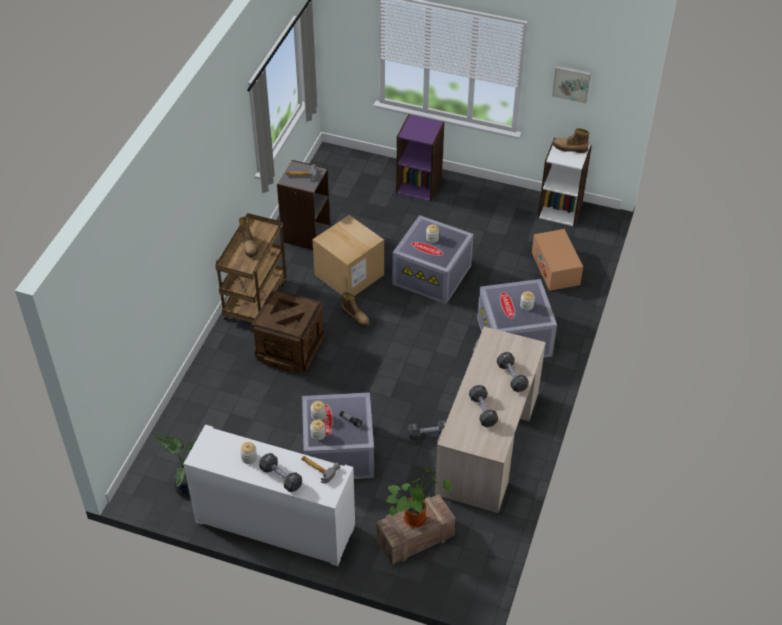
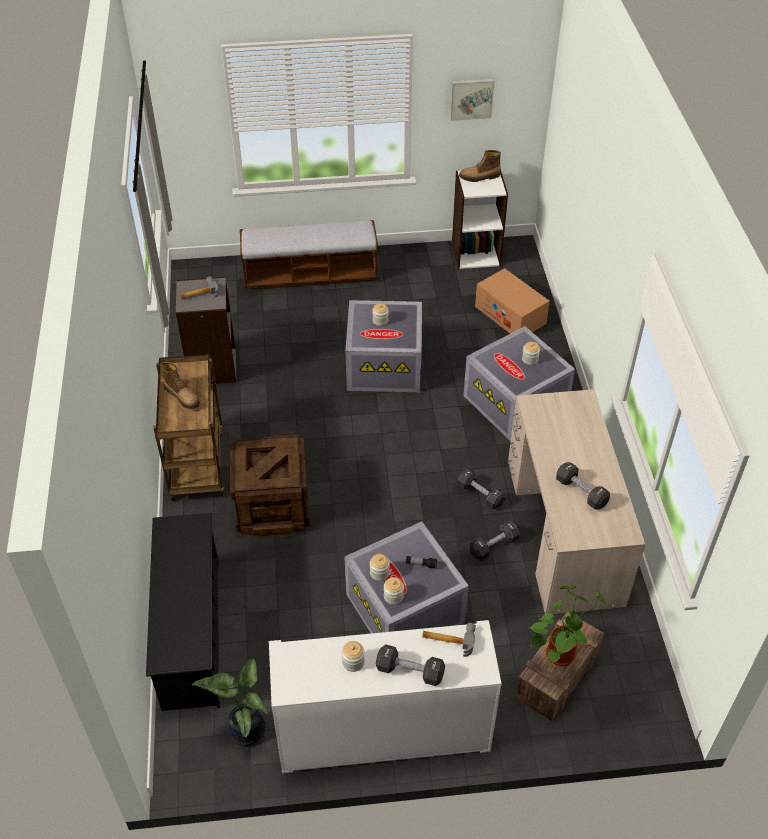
camera: 25 degrees left, 0 degrees up
(188, 412) = (191, 633): none -> black shoe rack
(349, 274) = (291, 396): cardboard box -> none
(356, 317) = (328, 442): boot -> none
(419, 186) = (311, 274): purple bookcase -> bench
(511, 377) = (585, 441): black dumbbell -> black dumbbell (480, 494)

